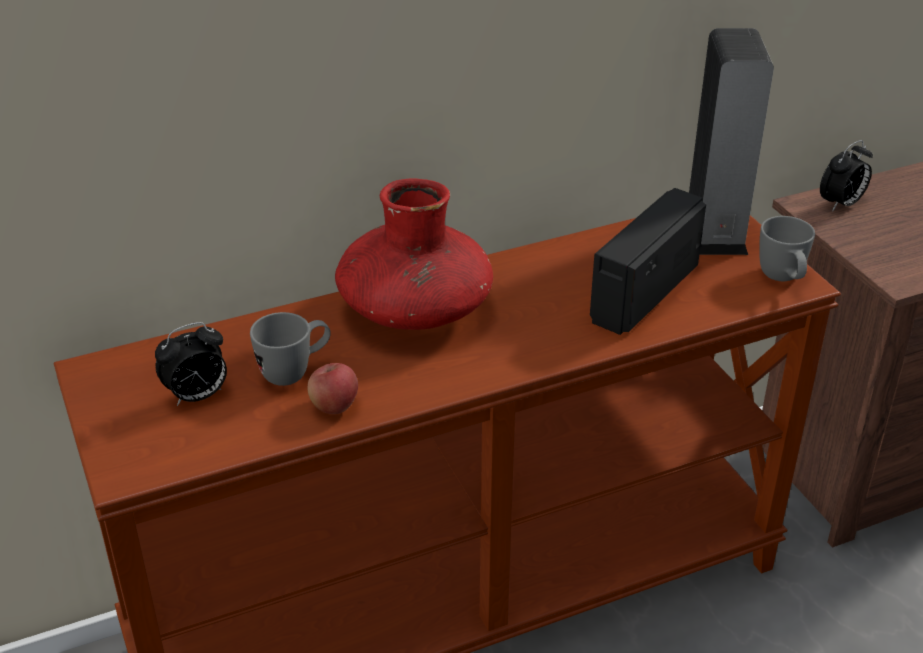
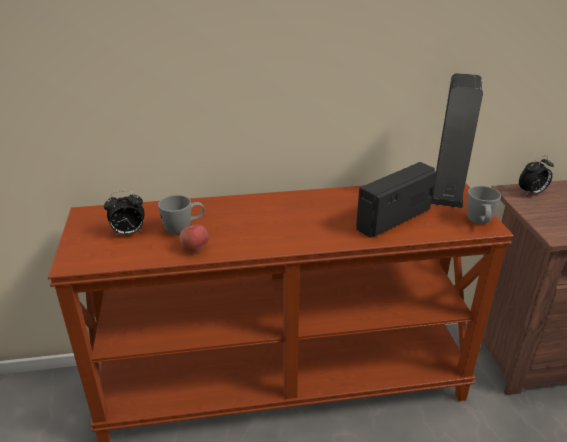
camera: 15 degrees right, 5 degrees down
(415, 309) = (262, 209): red vase -> none

